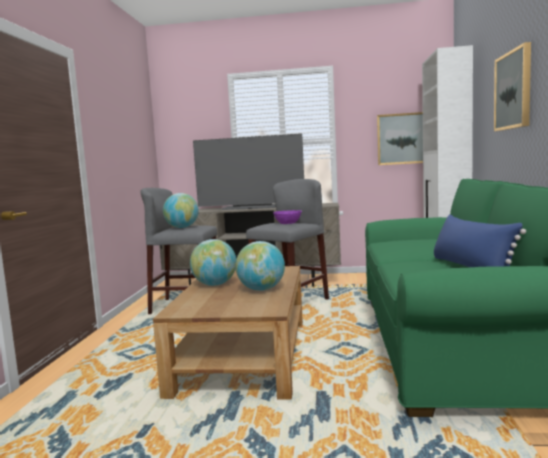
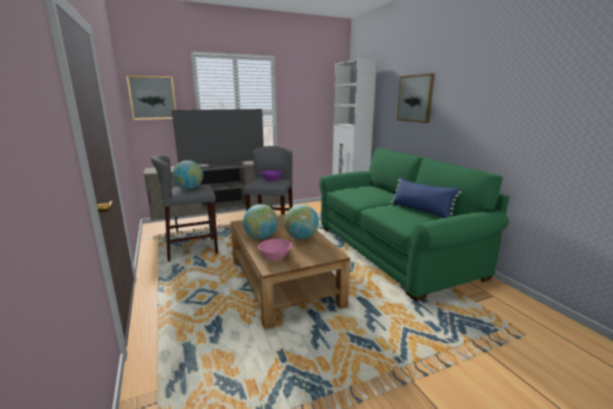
camera: 30 degrees left, 10 degrees up
(198, 303) = (275, 256): none -> pink bowl
(402, 139) = (319, 113): picture -> picture (152, 98)

